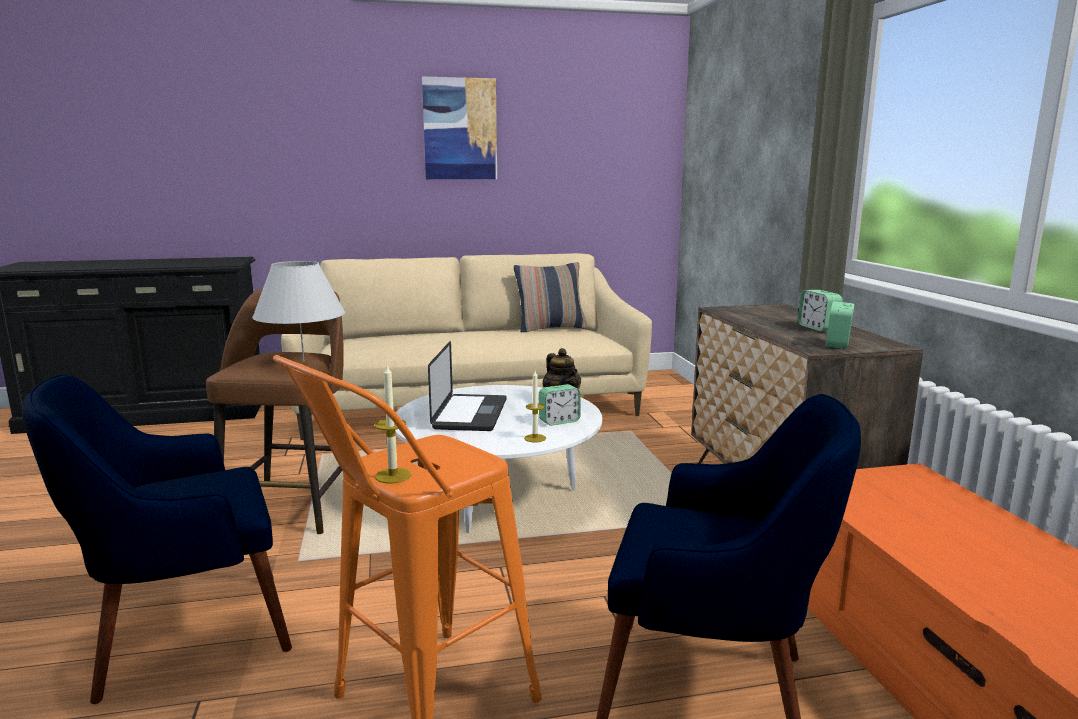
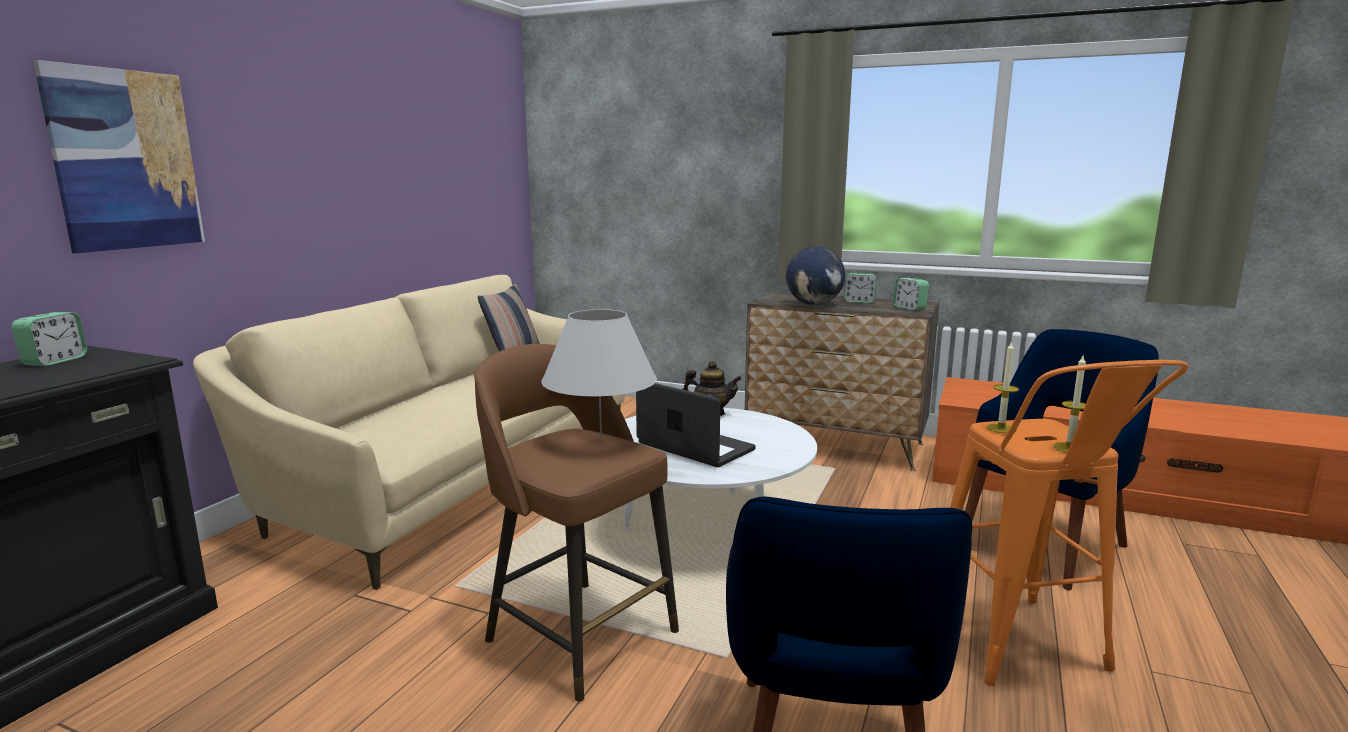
camera: 55 degrees left, 0 degrees up
(460, 129) = (347, 129): picture -> picture (125, 160)
(535, 438) = (791, 441): candle -> candle (1001, 428)
(559, 421) = (760, 425): alarm clock -> alarm clock (55, 361)
(752, 320) = (814, 304): none -> globe

